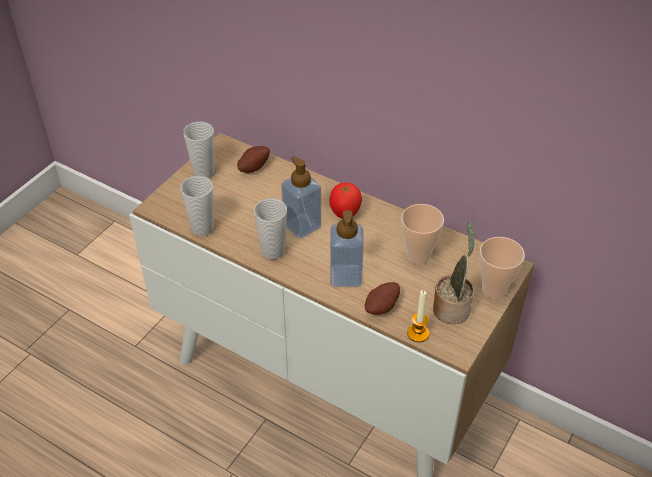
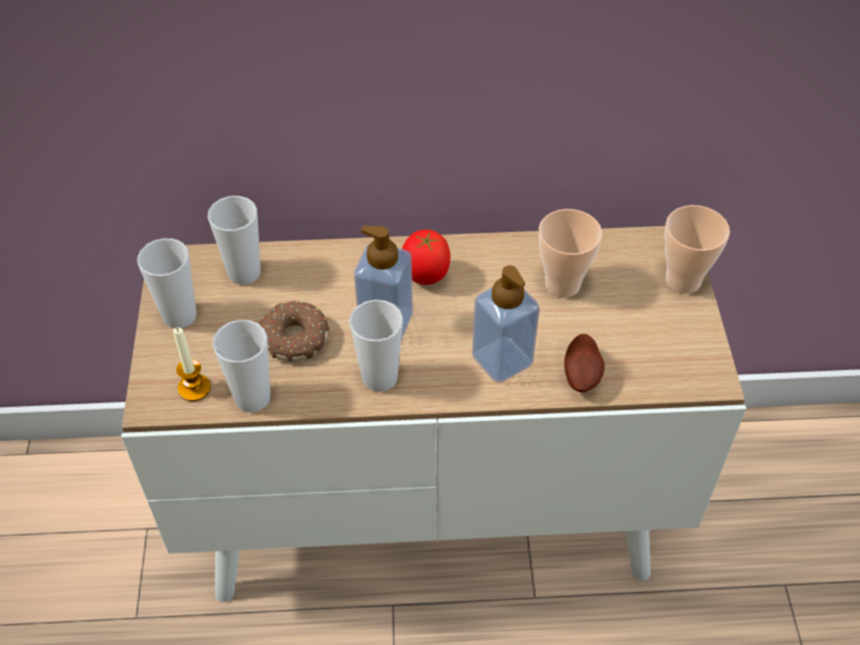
camera: 35 degrees left, 5 degrees up
(248, 210) = (293, 338): none -> donut
(253, 167) = (244, 273): potato -> cup
(418, 333) = (651, 385): candle -> candle (194, 388)
(452, 308) = (659, 330): potted plant -> none

